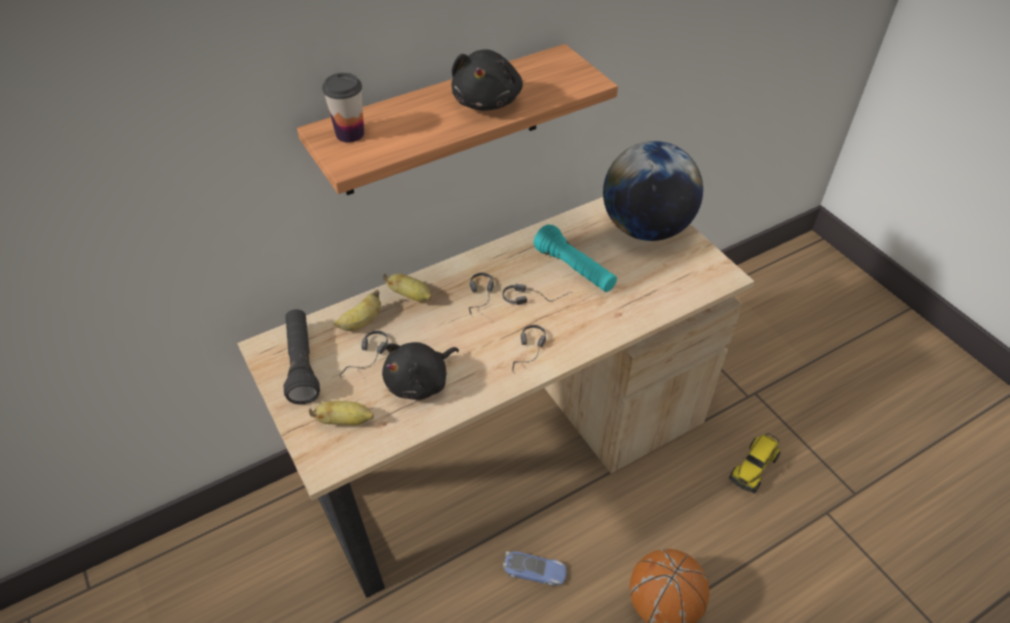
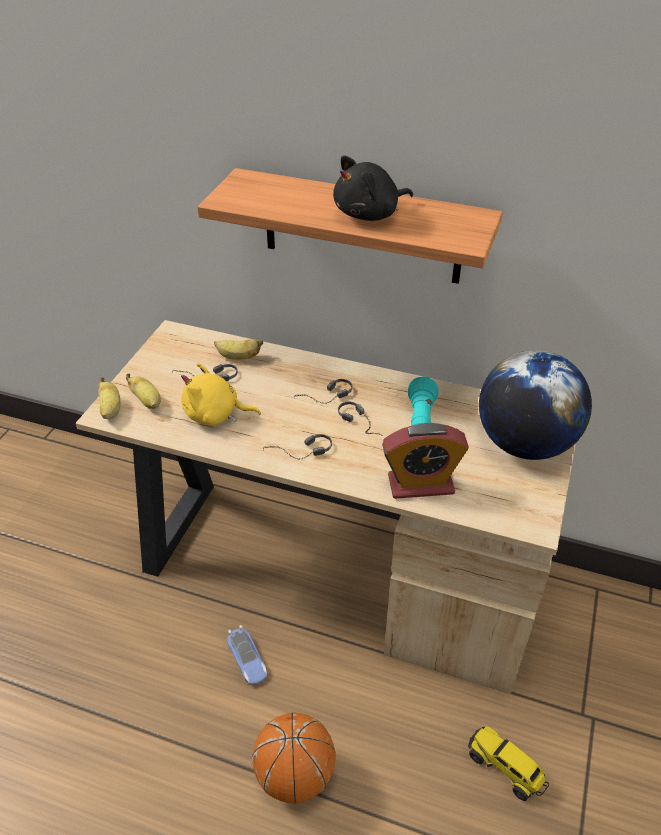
camera: 50 degrees right, 5 degrees down
(301, 364) = (175, 355): black flashlight -> none
(350, 134) = (253, 186): cup -> none
(411, 296) = (289, 364): banana -> banana (110, 410)
(420, 382) = (215, 415): black plush toy -> yellow plush toy
(632, 307) = (420, 484): none -> alarm clock
(753, 468) = (505, 768): toy truck -> toy truck turned 45 degrees clockwise

